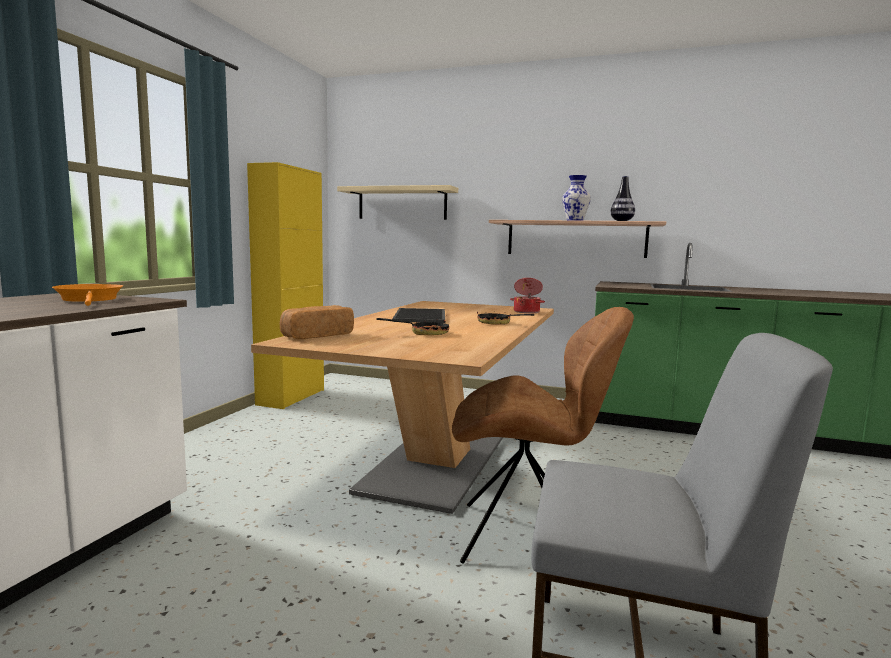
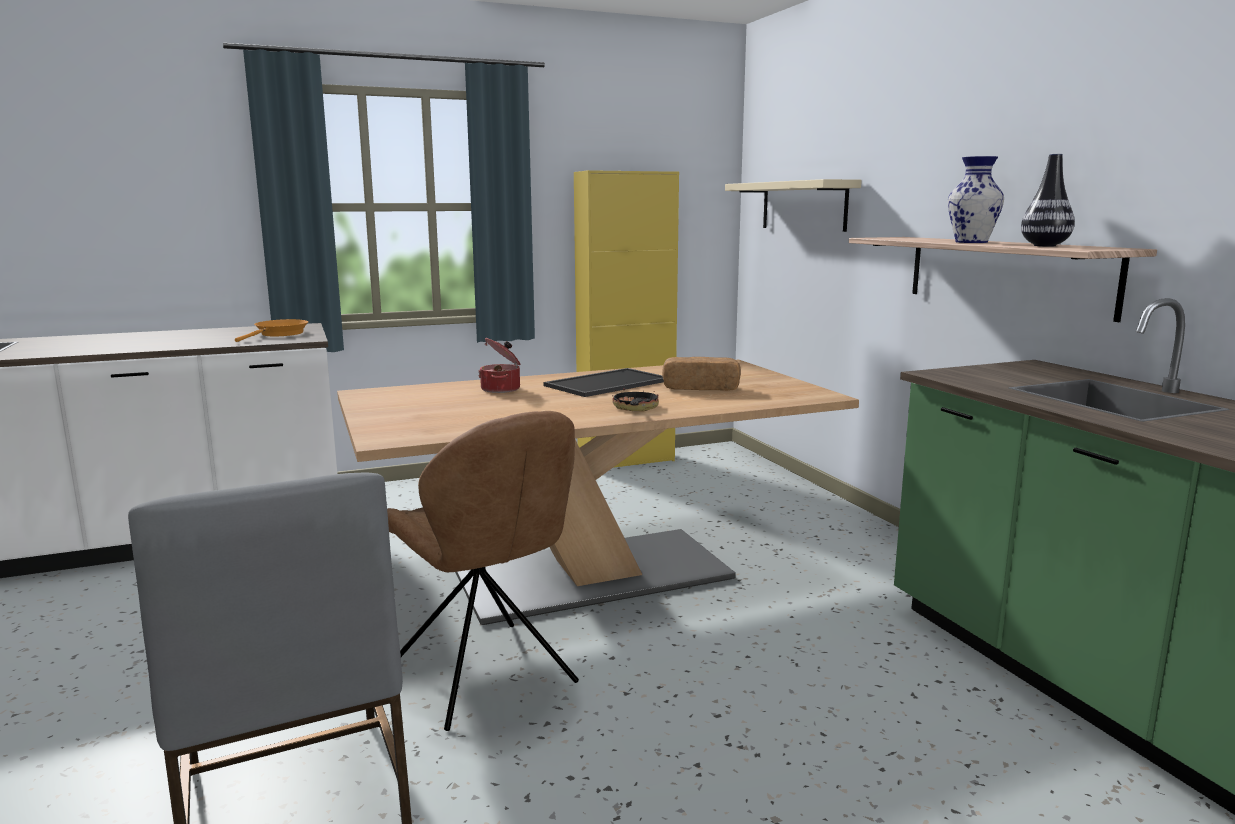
camera: 50 degrees right, 5 degrees up
(317, 335) = (408, 391): bread -> bread (700, 388)
(423, 333) = (495, 406): frying pan -> none
(527, 312) = (776, 398): cooking pot -> cooking pot (502, 389)

